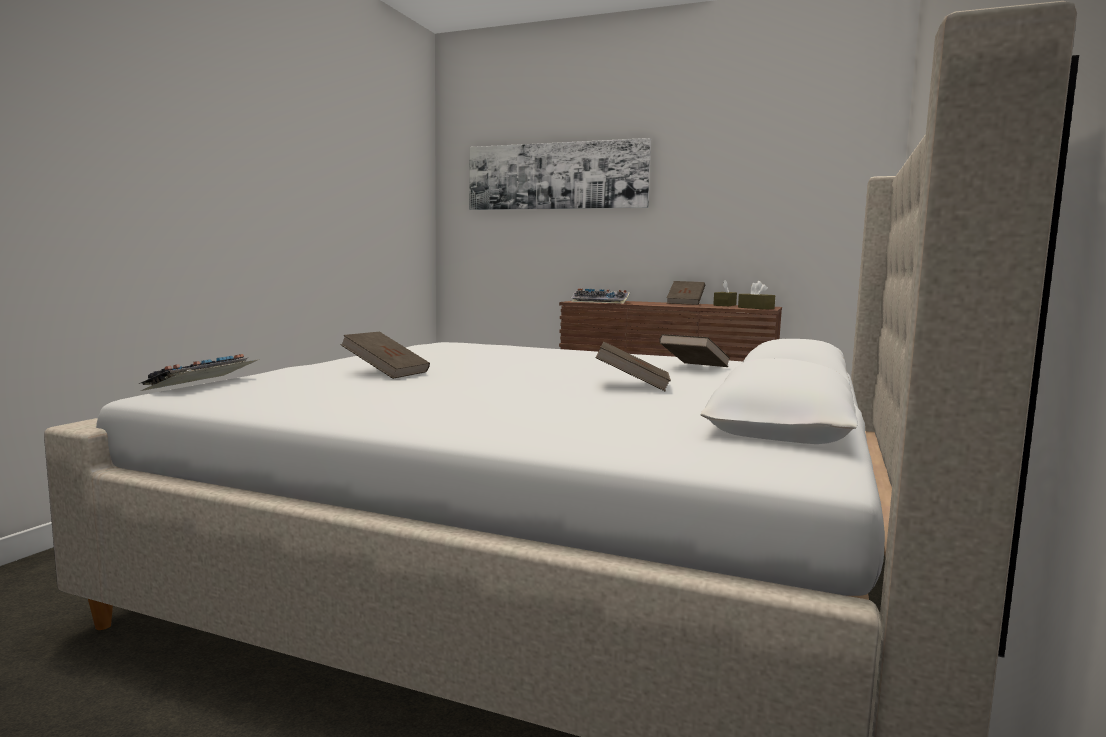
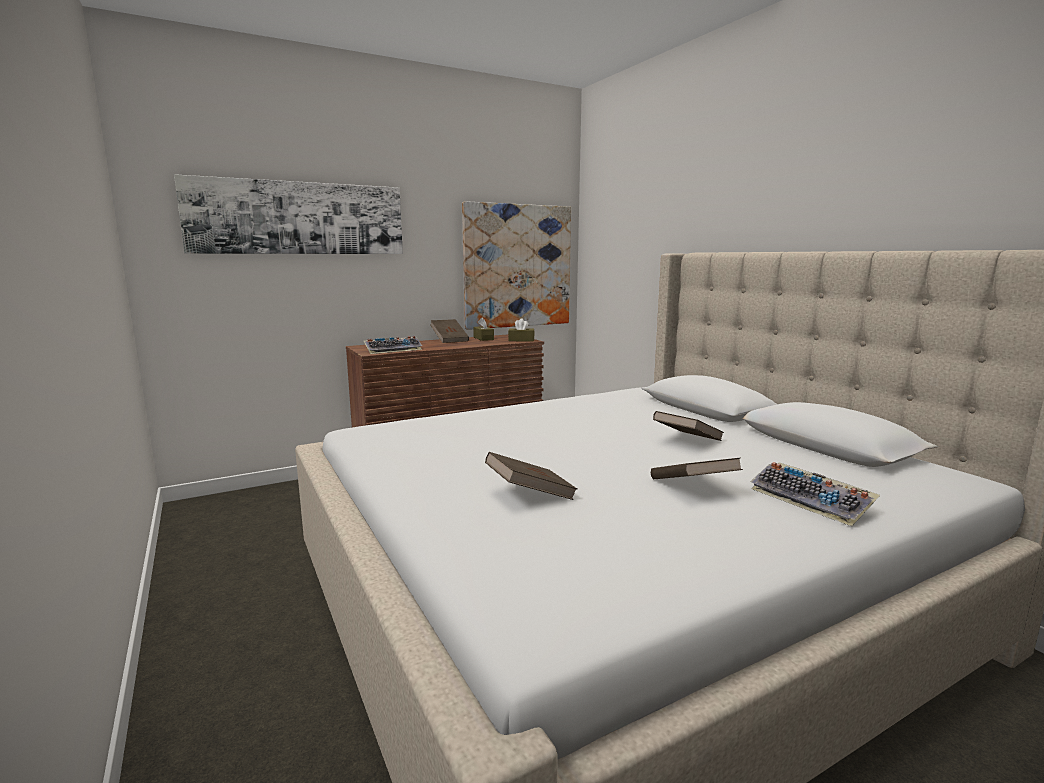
camera: 50 degrees left, 5 degrees up
(203, 384) = (490, 598): keyboard -> keyboard (812, 501)
(693, 368) = (629, 409): brown book -> brown book (692, 488)
(796, 221) = (517, 266): none -> picture

